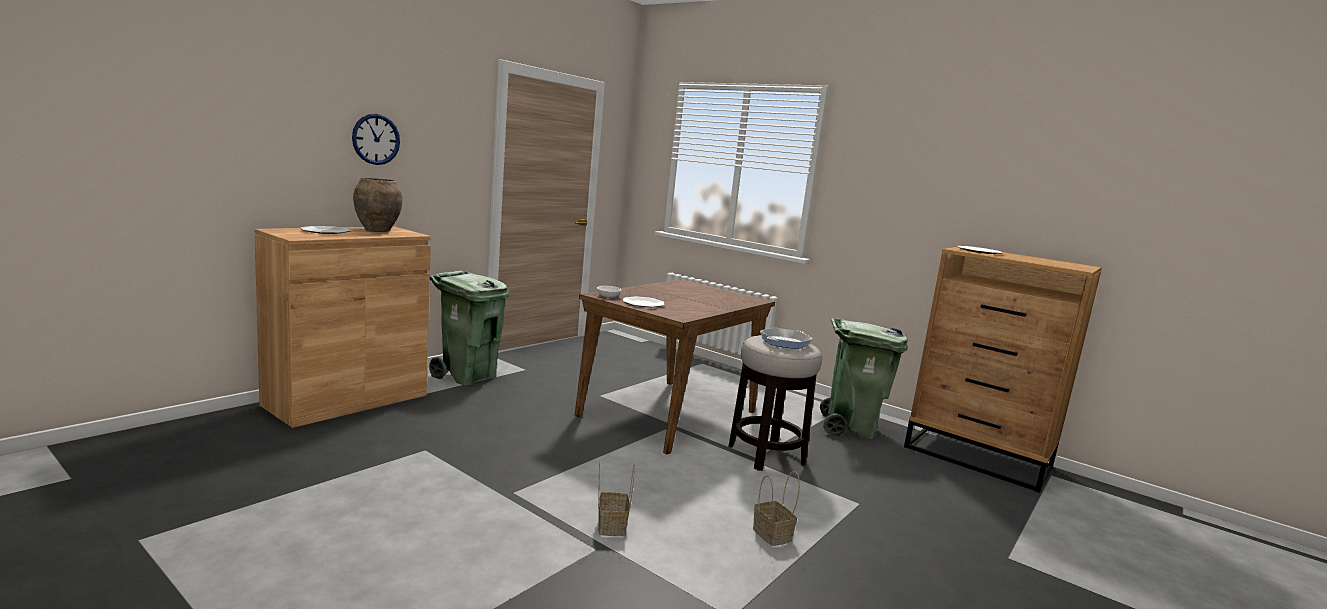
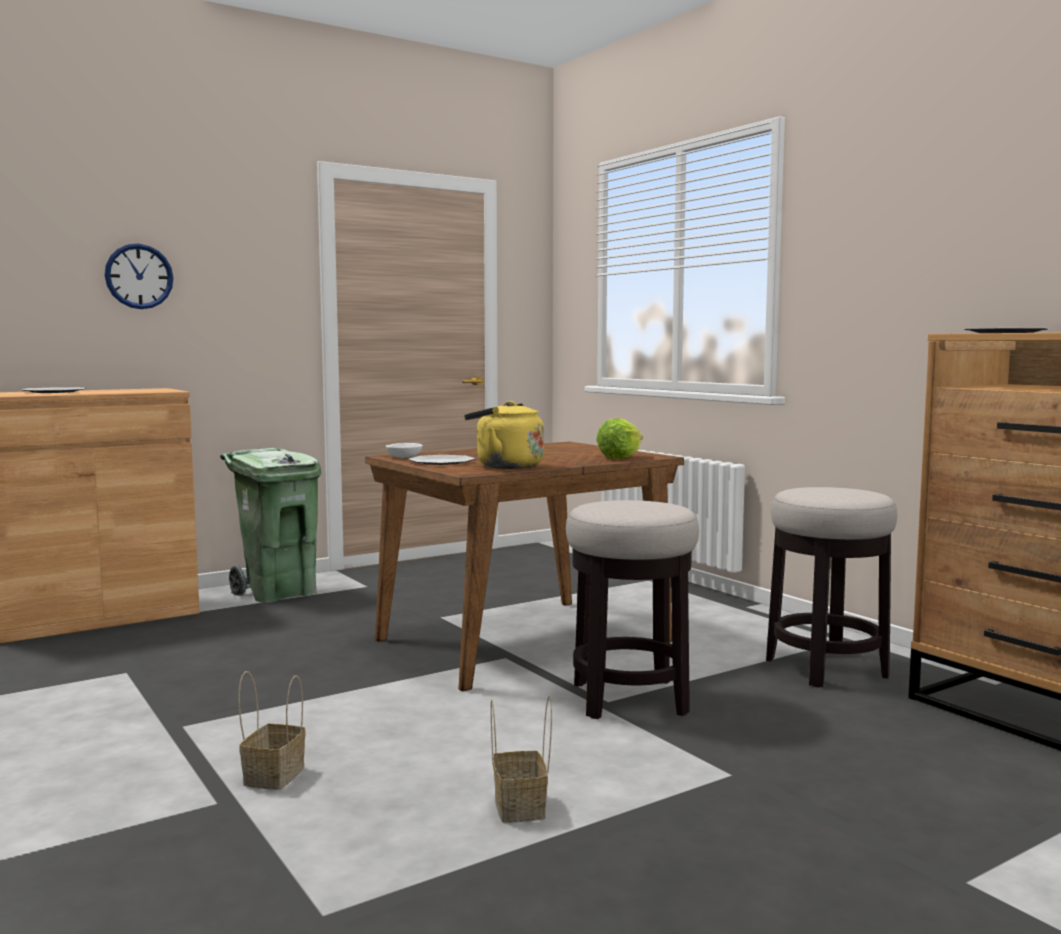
camera: 20 degrees right, 5 degrees down
(377, 230) = (128, 390): brown vase -> none
(690, 310) = (505, 466): none -> yellow kettle
(741, 301) = (620, 457): none -> lettuce
(785, 342) = (633, 505): frying pan -> none
(850, 428) = (826, 668): green trash can -> stool

